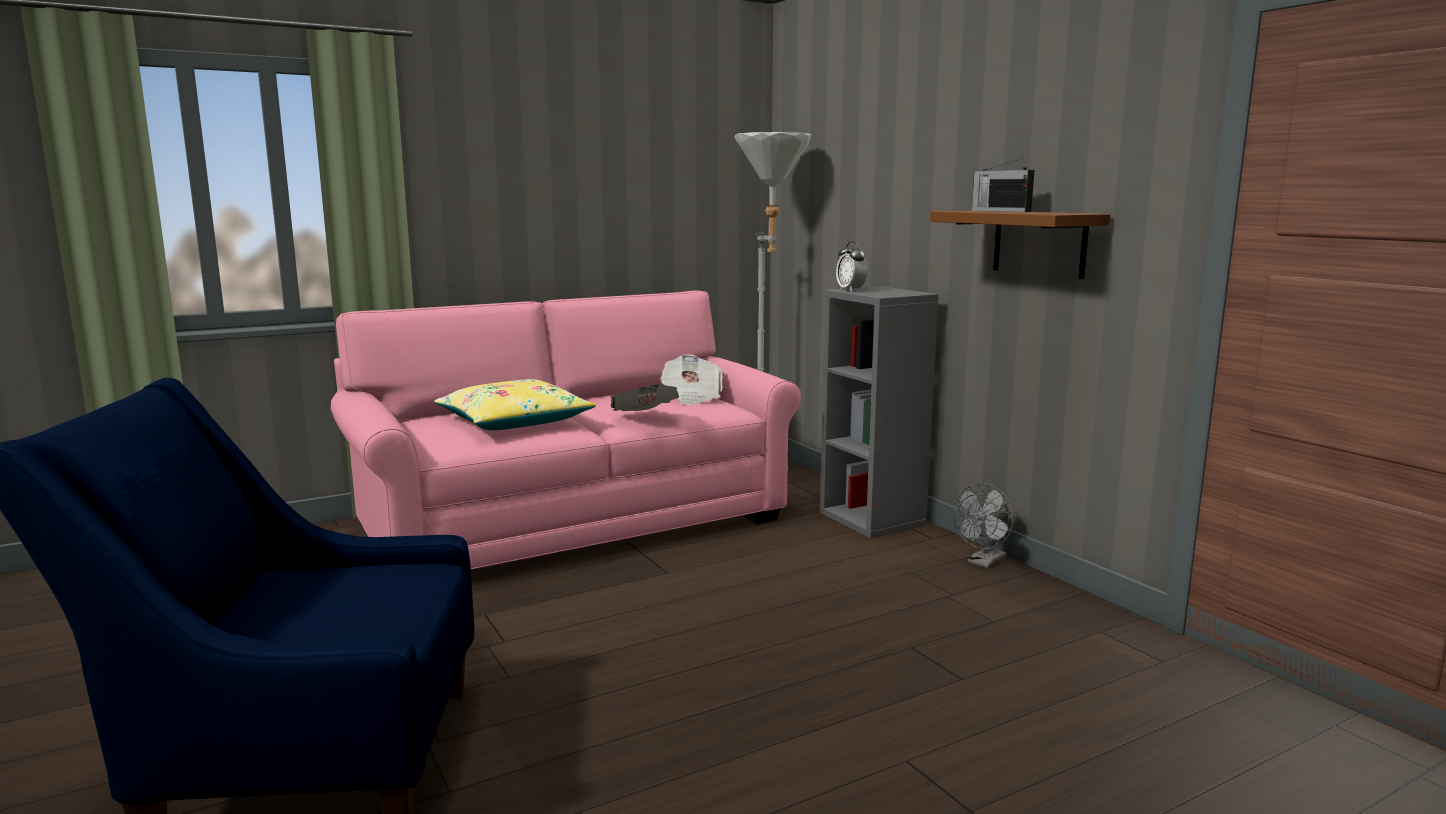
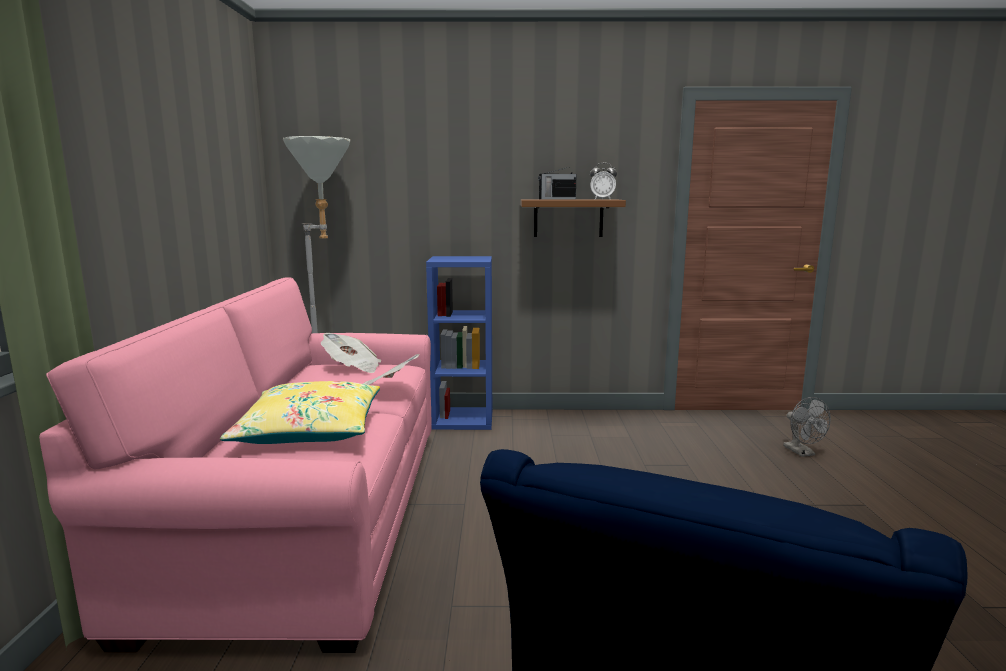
camera: 60 degrees left, 0 degrees up
(851, 290) = (441, 260): alarm clock -> alarm clock (602, 199)
(873, 519) = (463, 420): grey bookcase -> blue bookcase
(984, 562) = (559, 416): grey fan -> grey fan (802, 453)

